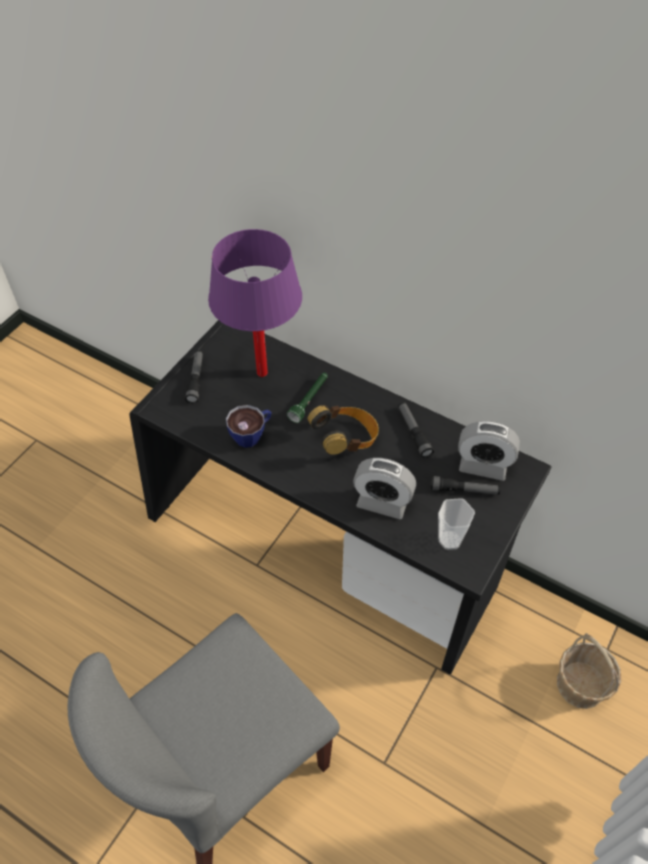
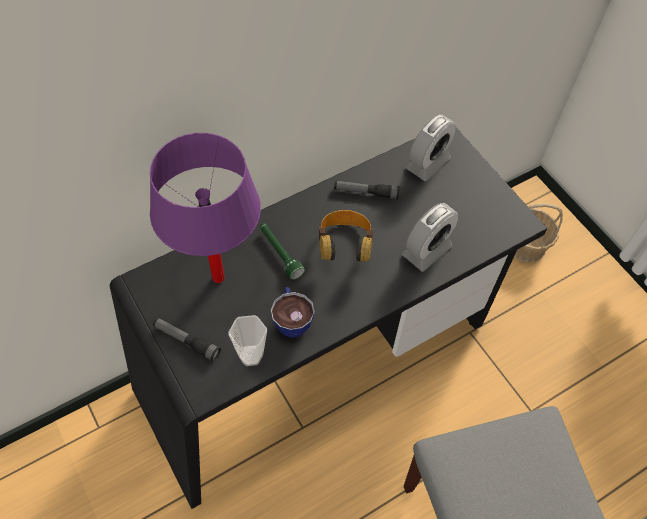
camera: 65 degrees left, 5 degrees up
(450, 540) = (488, 222): cup -> cup (251, 355)
(464, 490) = (444, 188): flashlight -> none

